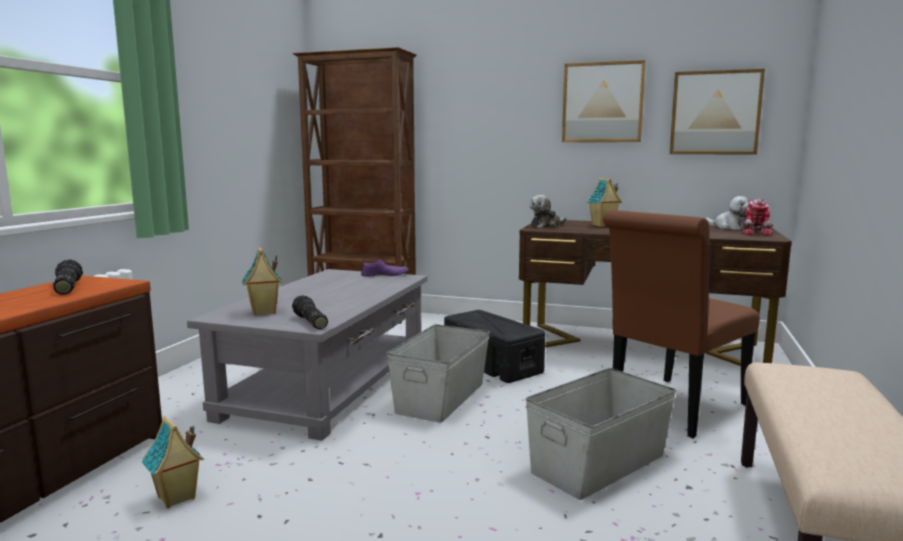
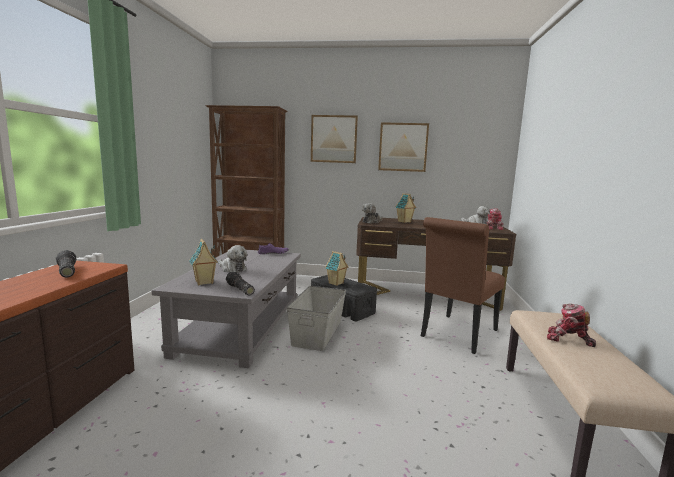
camera: 10 degrees left, 0 degrees up
(176, 498) = (157, 419): toy house -> toy house (336, 283)
(312, 295) = (232, 269): none -> plush toy
(599, 463) = (427, 374): grey storage box -> none
(715, 113) = (468, 156): picture -> picture (334, 139)
(820, 406) = (568, 339): none -> toy robot

